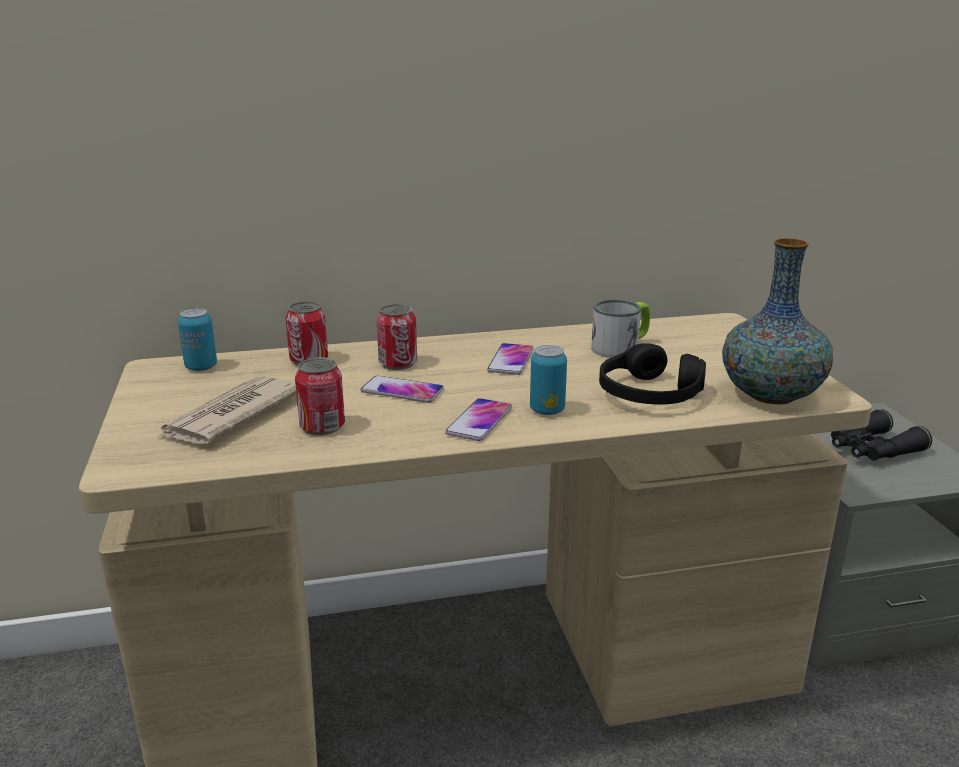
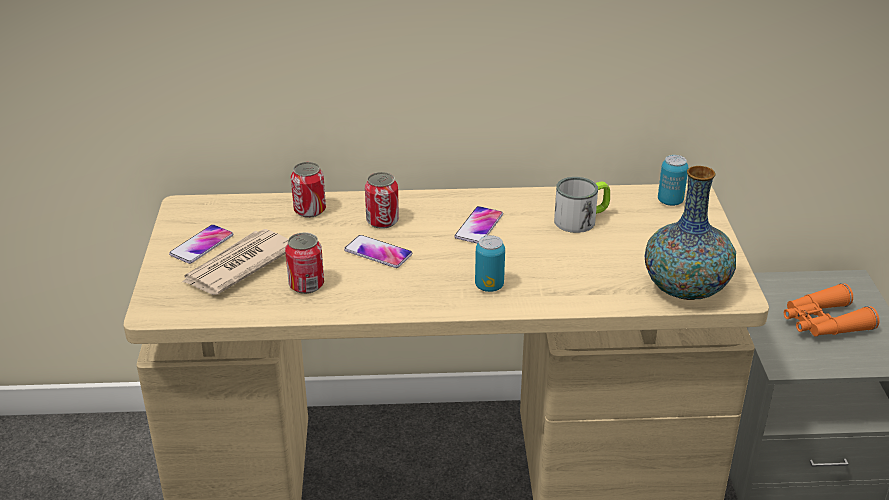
camera: 10 degrees right, 10 degrees up
(201, 367) = (221, 210): can -> can (670, 201)
(479, 421) = (431, 292): phone -> phone (202, 245)
(649, 394) = (581, 277): black headphones -> none
(871, 450) = (823, 323): black binoculars -> orange binoculars

